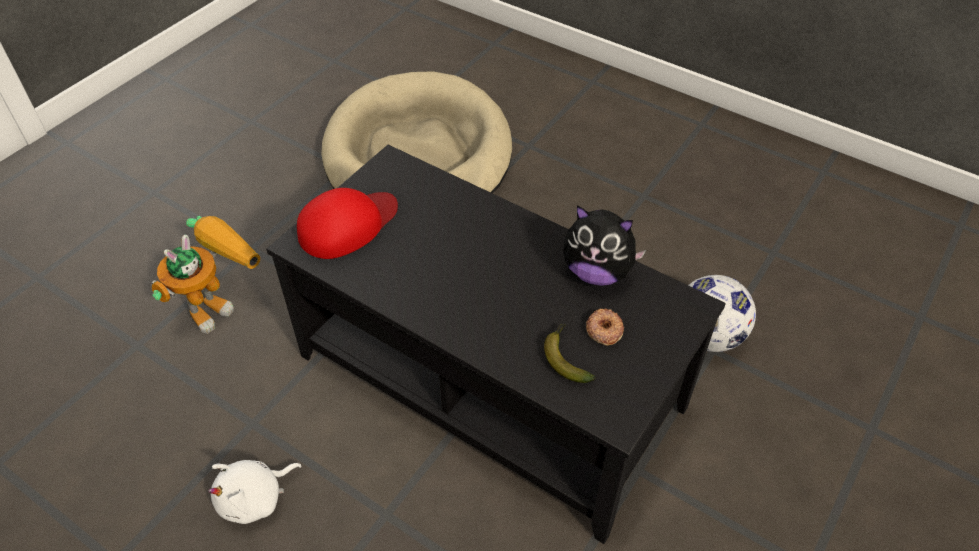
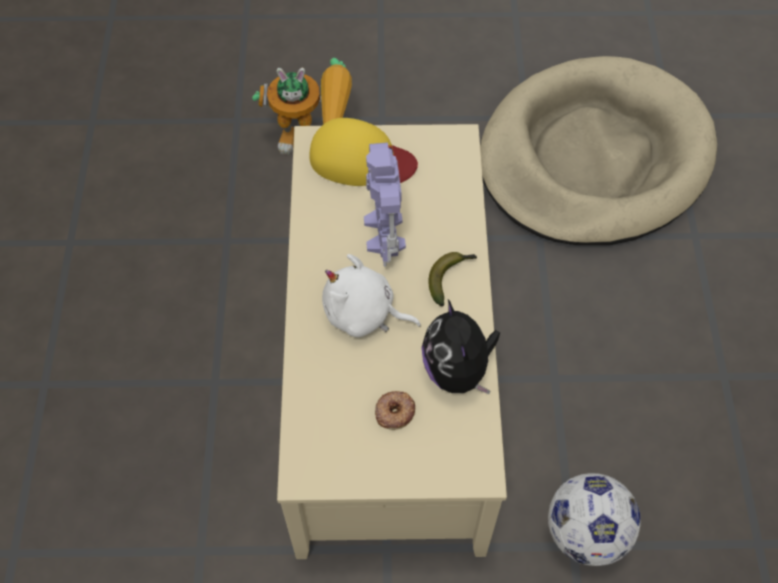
camera: 55 degrees right, 10 degrees up
(255, 498) = (169, 288): white plush toy -> white plush toy (363, 314)
(348, 225) = (361, 160): red cap -> yellow cap
(434, 249) = (384, 234): none -> toy robot
(491, 379) = (392, 377): black coffee table -> beige coffee table
(565, 357) = (342, 399): banana -> banana (450, 278)

